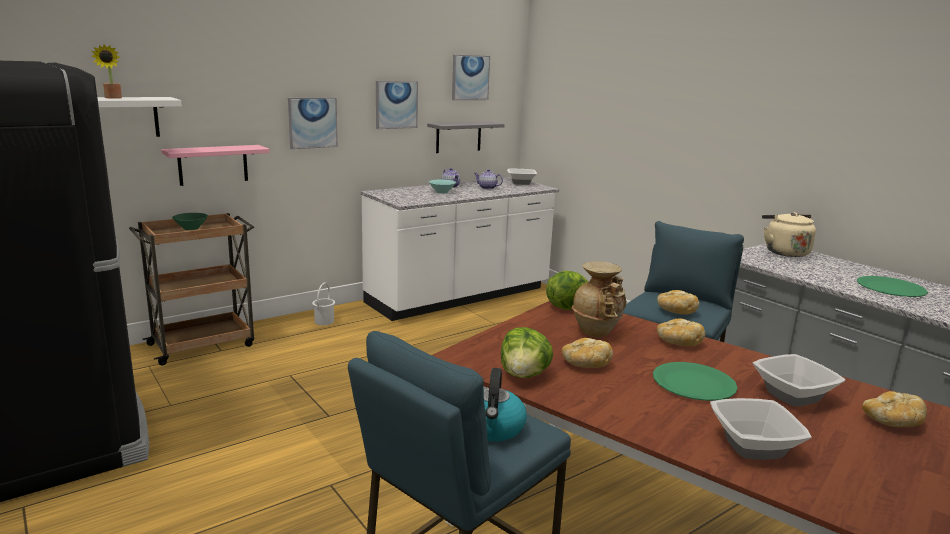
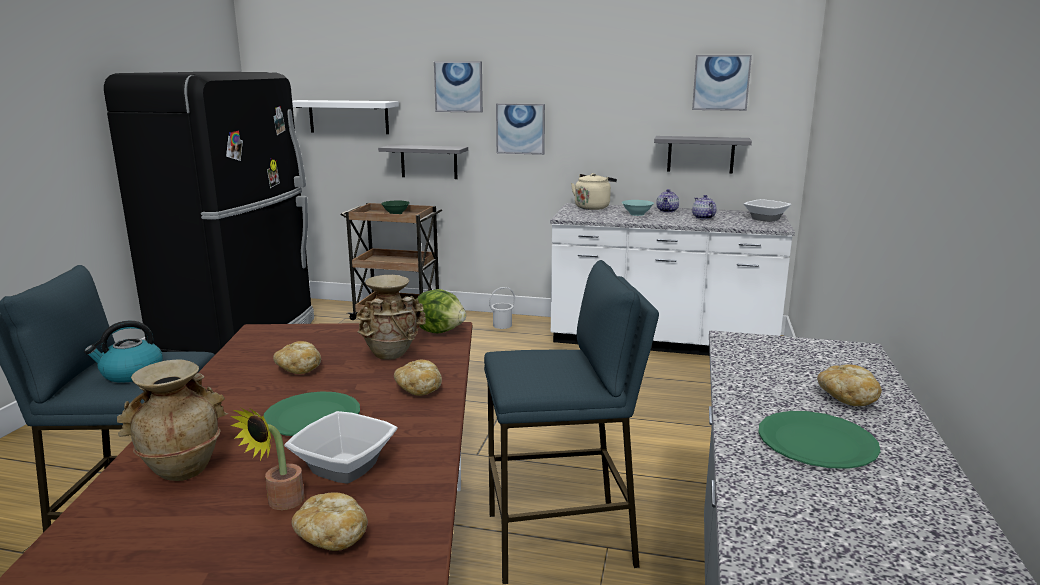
camera: 50 degrees right, 0 degrees up
(112, 98) = (349, 101): potted plant -> potted plant (280, 504)
(213, 165) = (429, 162): pink shelf -> grey shelf
(396, 104) = (616, 113): picture -> picture (458, 86)
(524, 375) = (245, 357): lettuce -> none
(675, 311) = (522, 370): bread -> bread (846, 398)
(752, 447) = (182, 469): bowl -> beige vase
(784, 252) = (833, 356): beige kettle -> beige kettle (593, 207)

